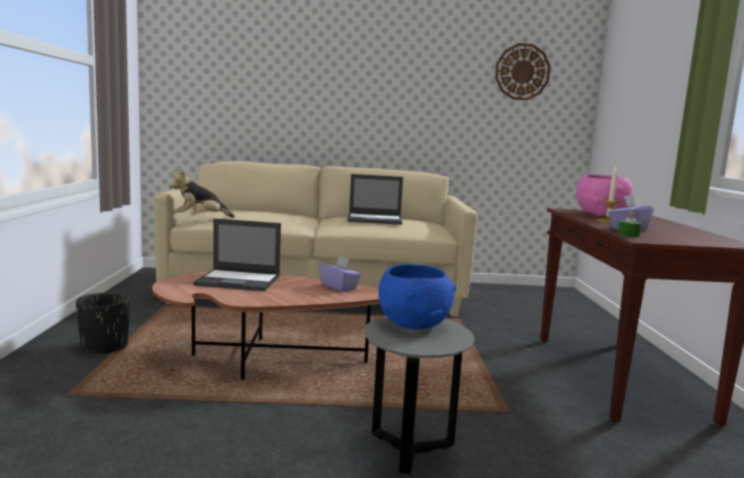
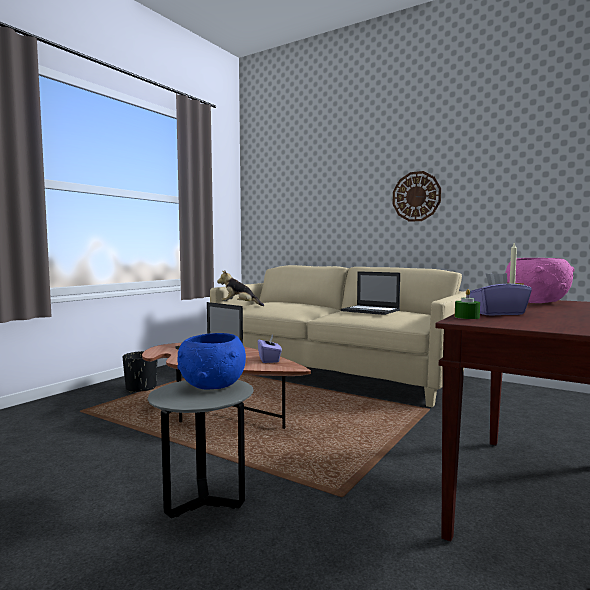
camera: 35 degrees right, 5 degrees down
(522, 72) = (546, 163): wall clock -> wall clock (416, 196)

